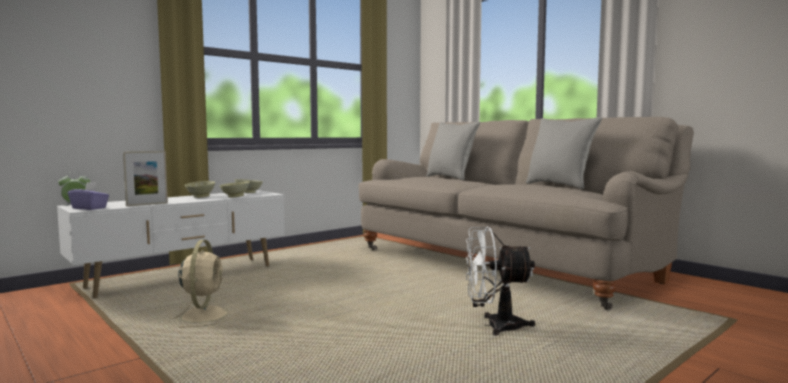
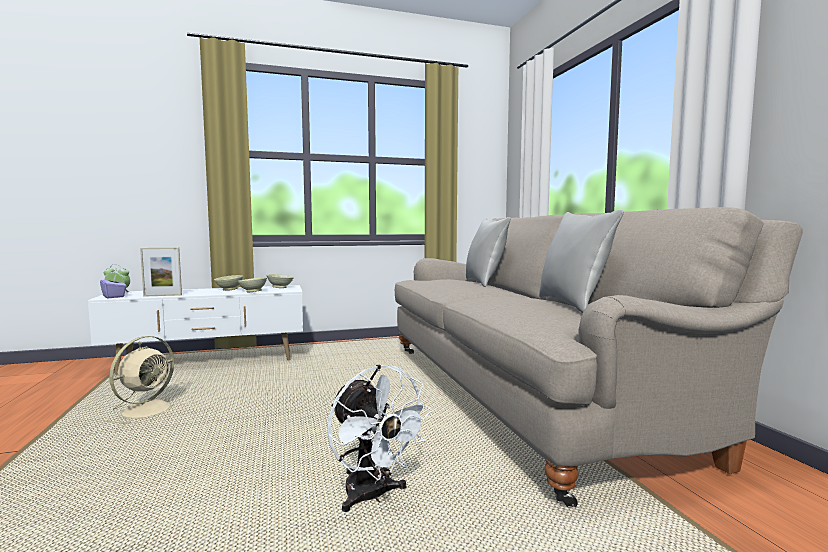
camera: 25 degrees right, 0 degrees up
(494, 326) = (372, 497): white fan -> white fan turned 150 degrees counterclockwise

